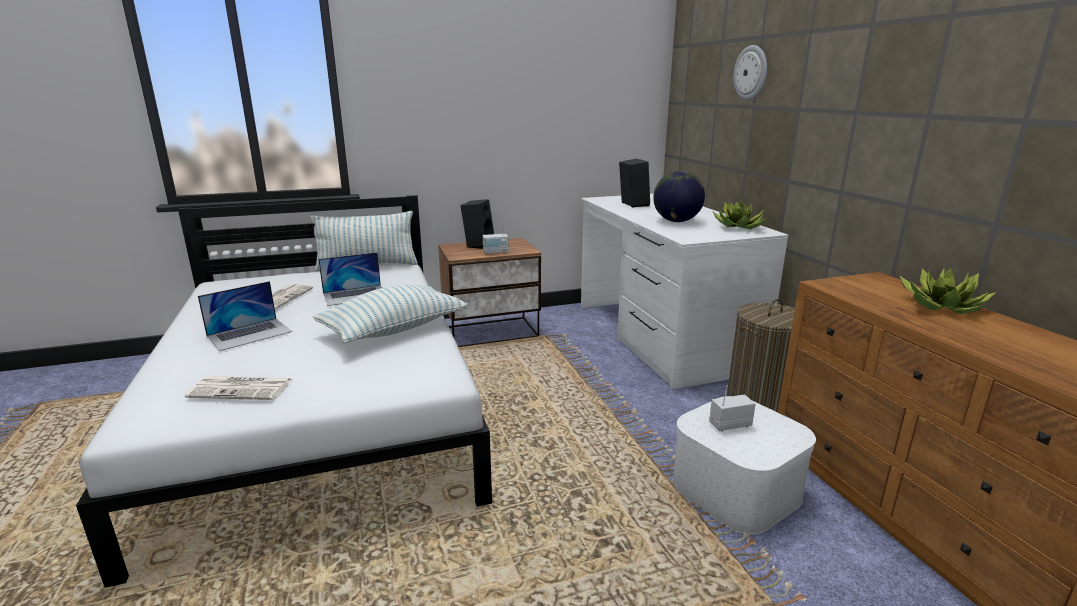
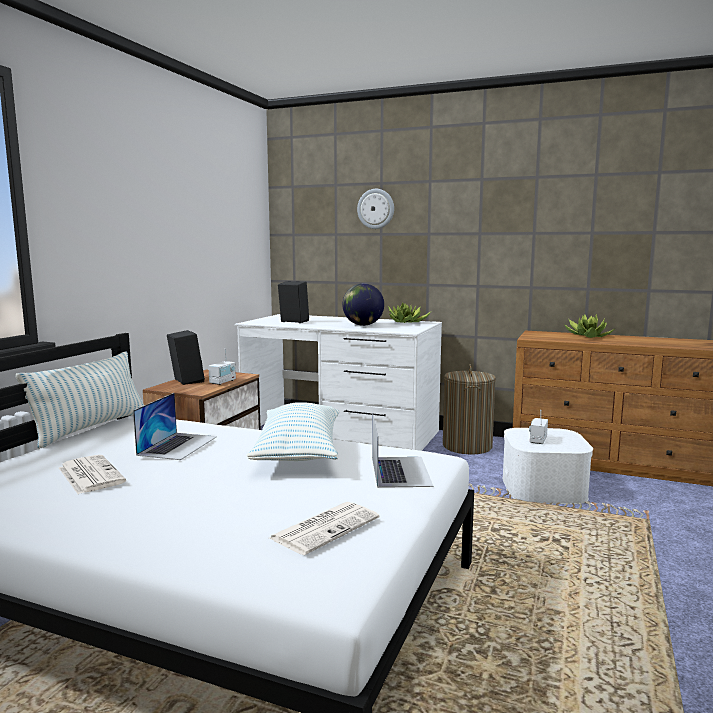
camera: 50 degrees left, 10 degrees down
(250, 334) = (176, 504): laptop -> laptop (400, 471)

